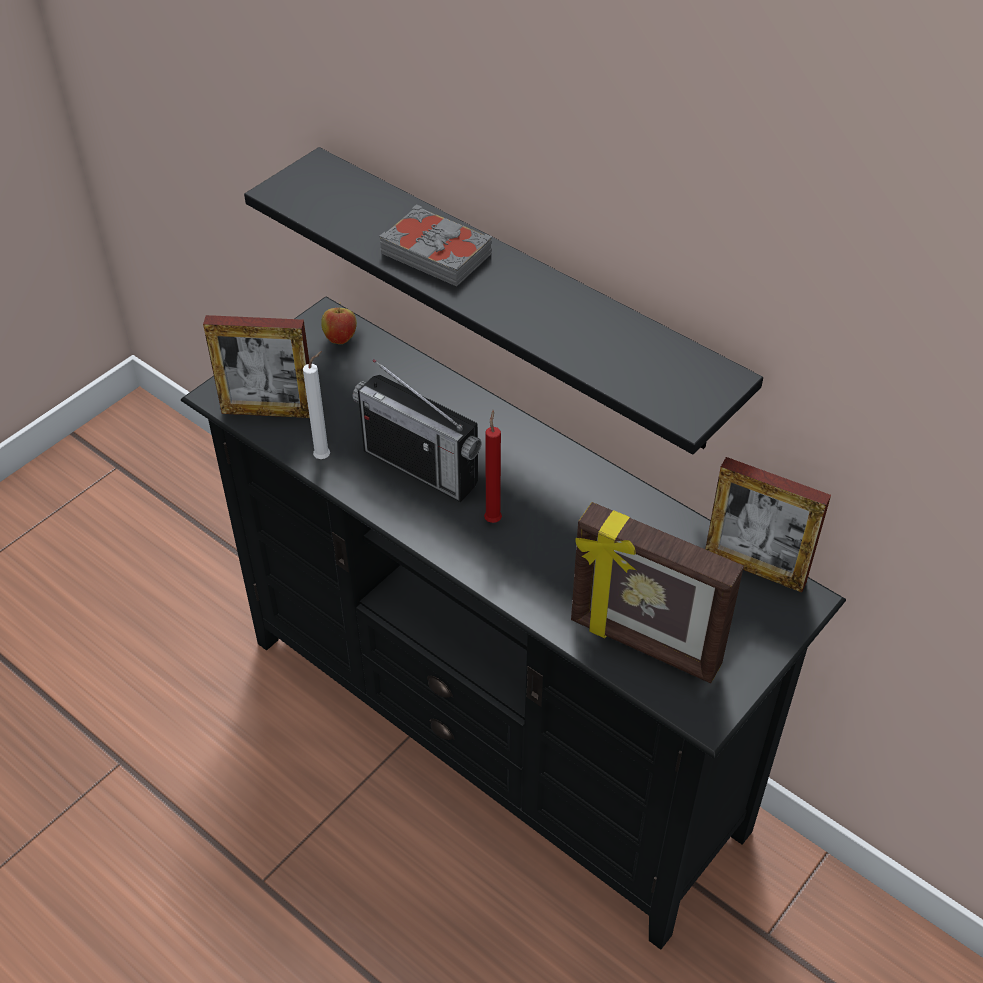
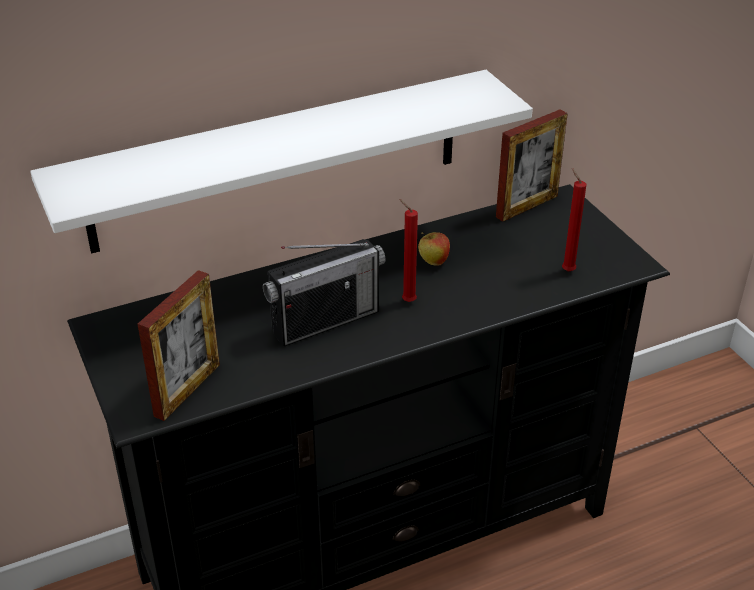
camera: 65 degrees left, 10 degrees down
(325, 457) = (272, 370): white candle -> none
(340, 338) = (134, 324): apple -> apple (433, 262)
(437, 253) = (242, 149): grey book -> none
(520, 298) = (277, 161): black shelf -> white shelf
(644, 645) = (566, 270): picture frame -> red candle

